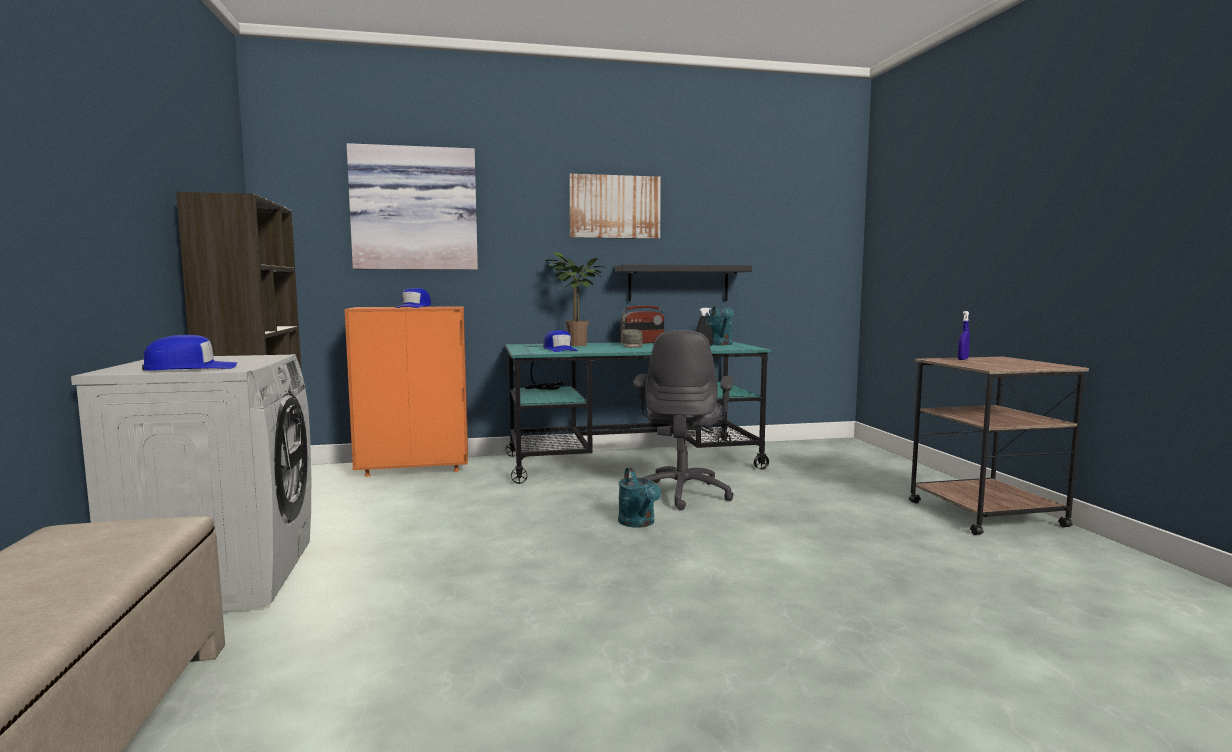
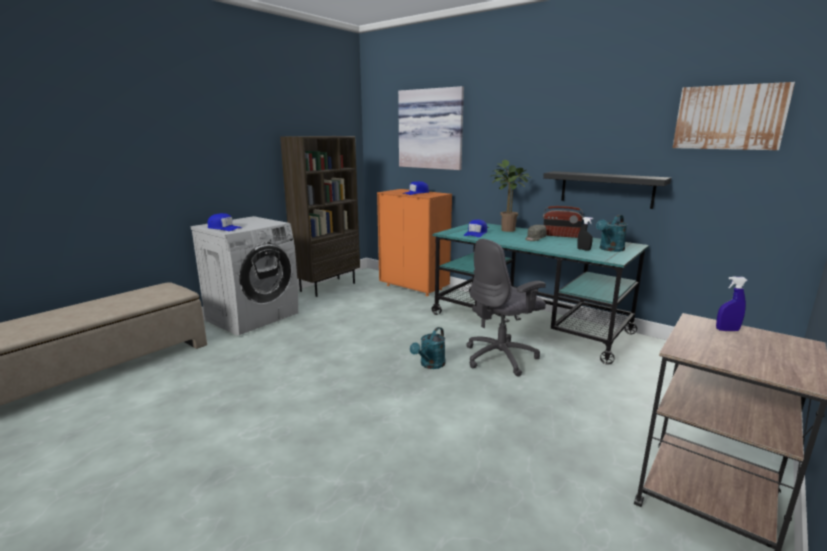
camera: 50 degrees right, 10 degrees up
(614, 207) = (558, 123): picture -> picture (729, 117)

